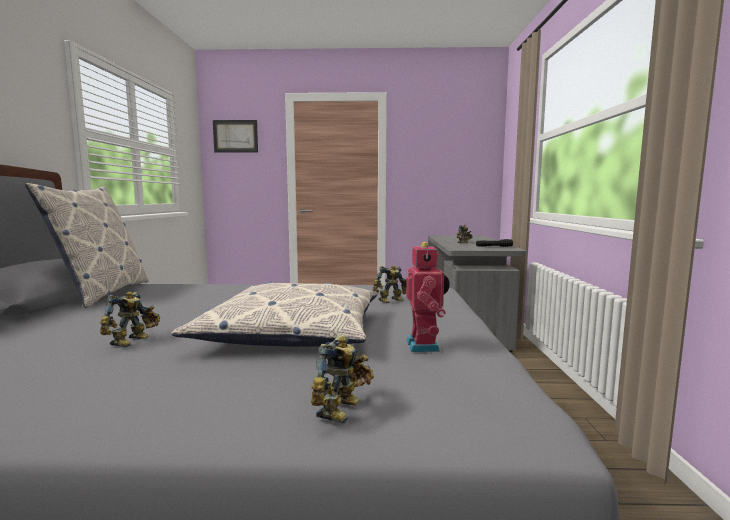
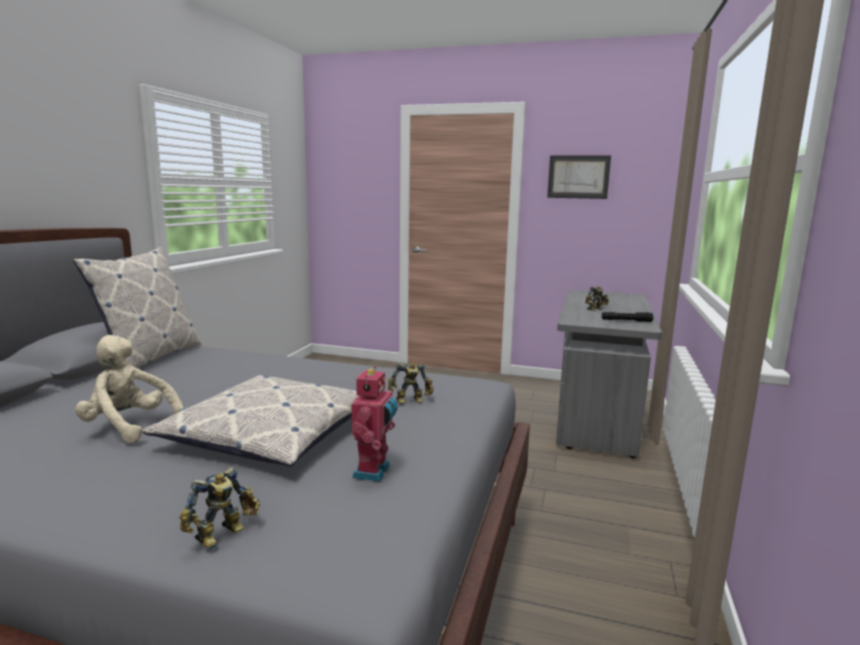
camera: 15 degrees right, 5 degrees up
(133, 341) = (129, 427): toy robot -> beige plush toy
(235, 136) = (343, 158): picture -> picture (578, 177)

